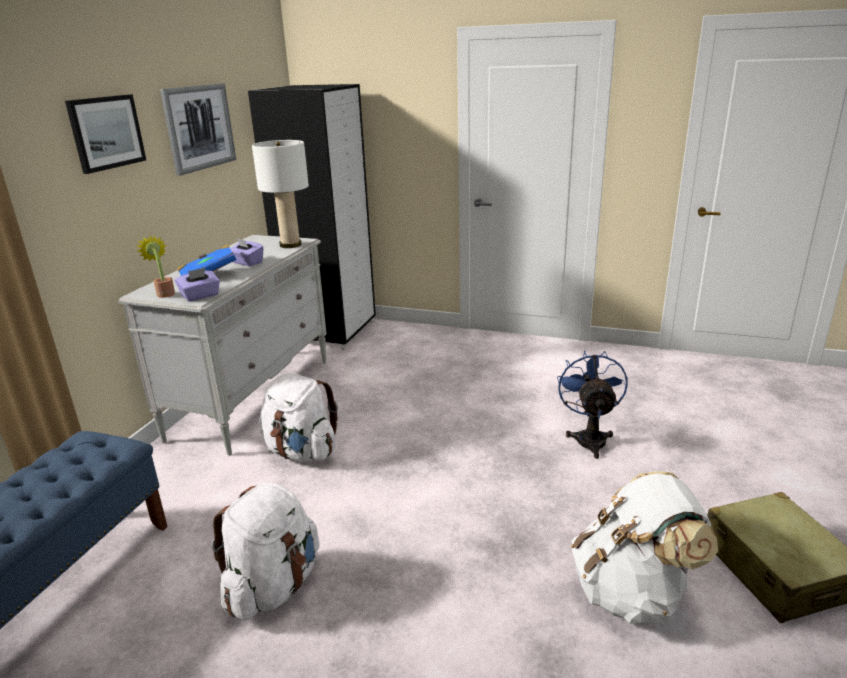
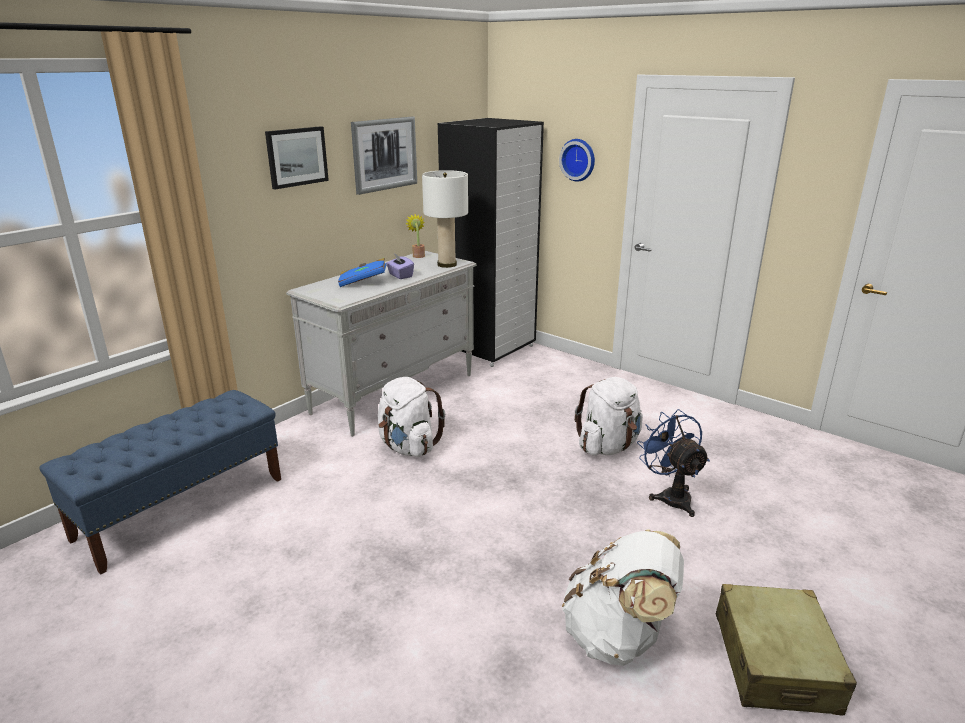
camera: 20 degrees right, 0 degrees up
(164, 293) = (321, 292): potted plant -> potted plant (418, 255)
(200, 296) = (344, 299): purple tissue box -> none
(274, 586) = (332, 544): white backpack -> white backpack (608, 446)
(402, 121) = (578, 159): none -> wall clock
(589, 438) = (670, 496): blue fan -> blue fan turned 45 degrees counterclockwise

